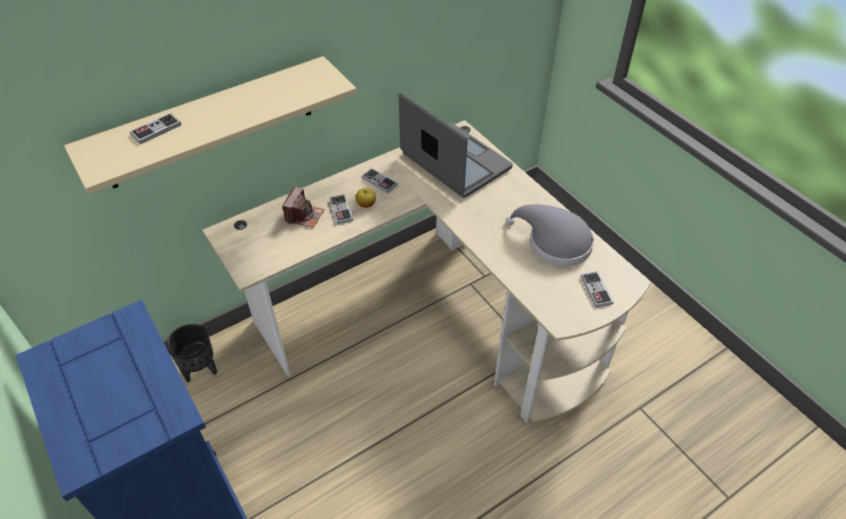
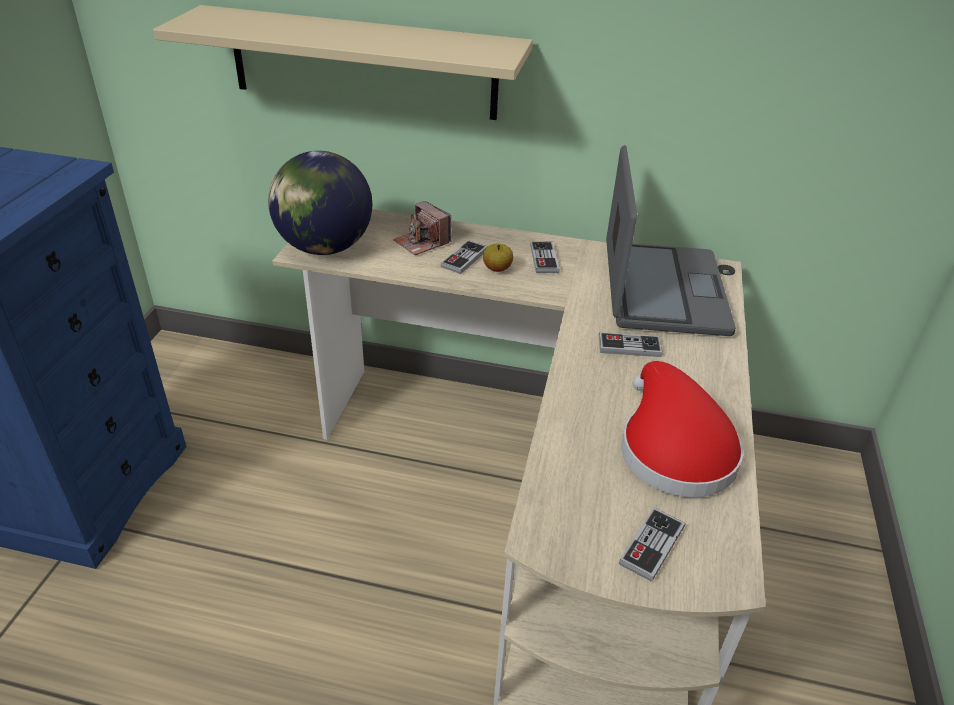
camera: 45 degrees right, 10 degrees down
(156, 130) = (278, 22): game controller -> game controller (629, 346)
(200, 369) = (268, 376): black planter -> none
(257, 258) = (325, 248): none -> globe
(304, 216) = (422, 242): camera -> camera turned 75 degrees clockwise
(554, 242) = (672, 448): grey hat -> red hat

